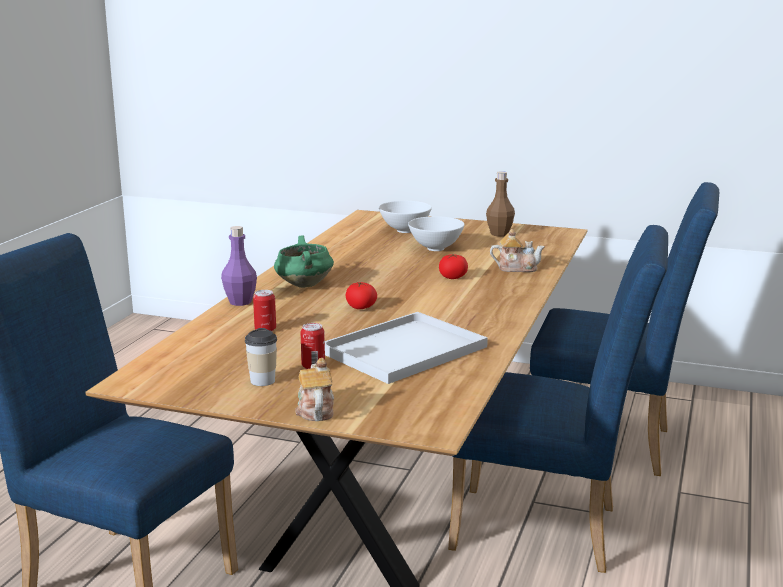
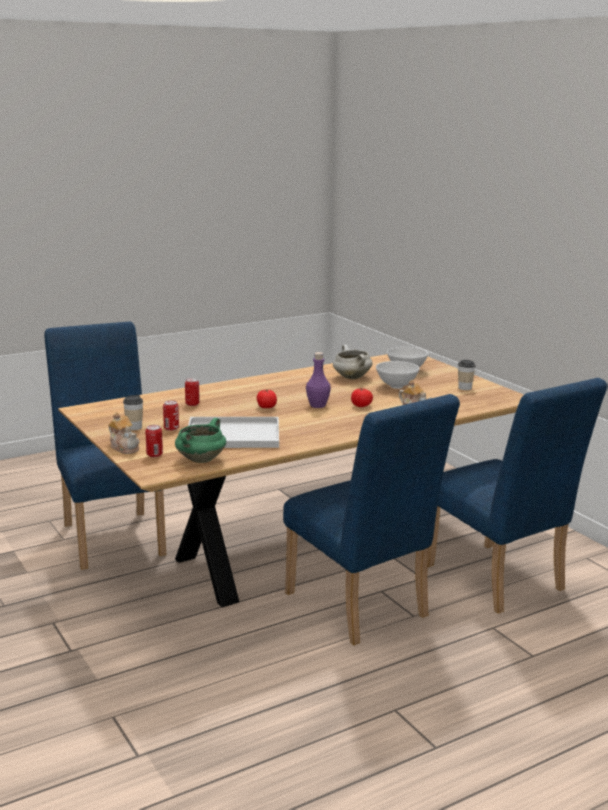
camera: 40 degrees right, 0 degrees up
(240, 302) = (214, 387): purple bottle -> purple bottle (317, 405)
(303, 285) = (267, 386): green cooking pot -> green cooking pot (201, 459)
(315, 410) = (124, 447): teapot -> teapot turned 105 degrees clockwise
(368, 251) = (351, 377): none -> white cooking pot
(375, 405) = (154, 455): none -> can
(499, 234) = (465, 388): brown bottle -> cup

